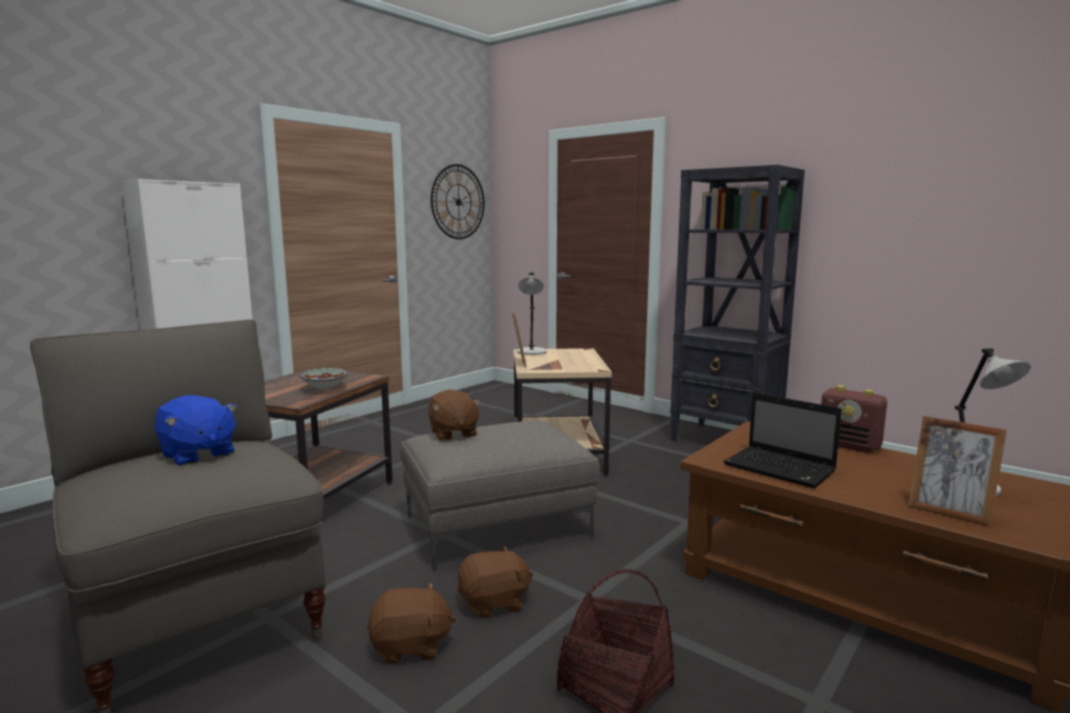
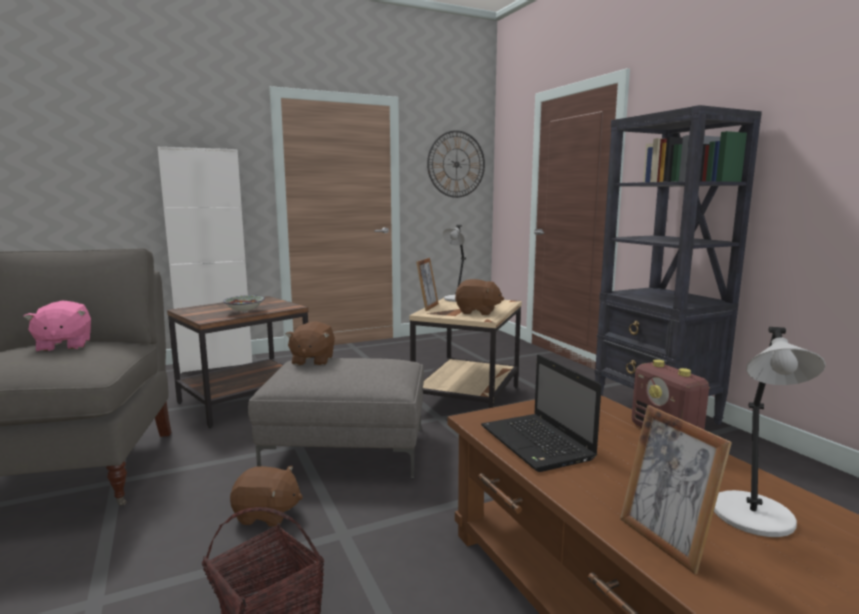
camera: 25 degrees right, 0 degrees up
(197, 455) = (63, 346): blue plush toy -> pink plush toy
(410, 646) = (169, 532): brown plush toy -> brown plush toy (477, 312)

